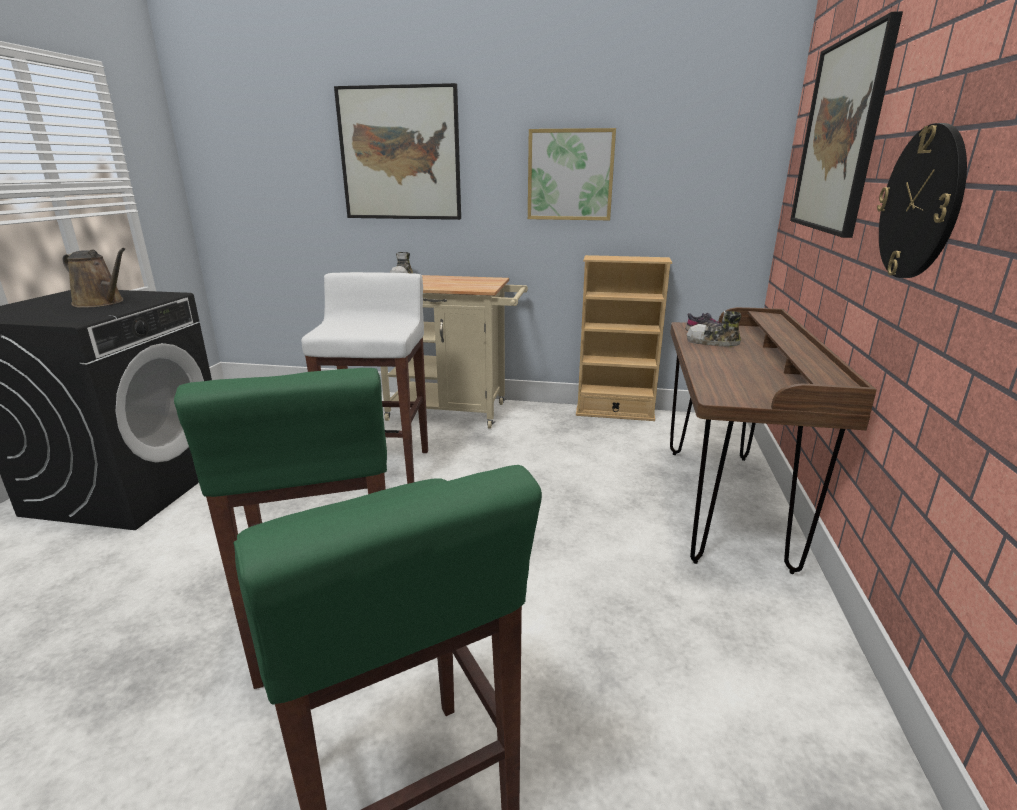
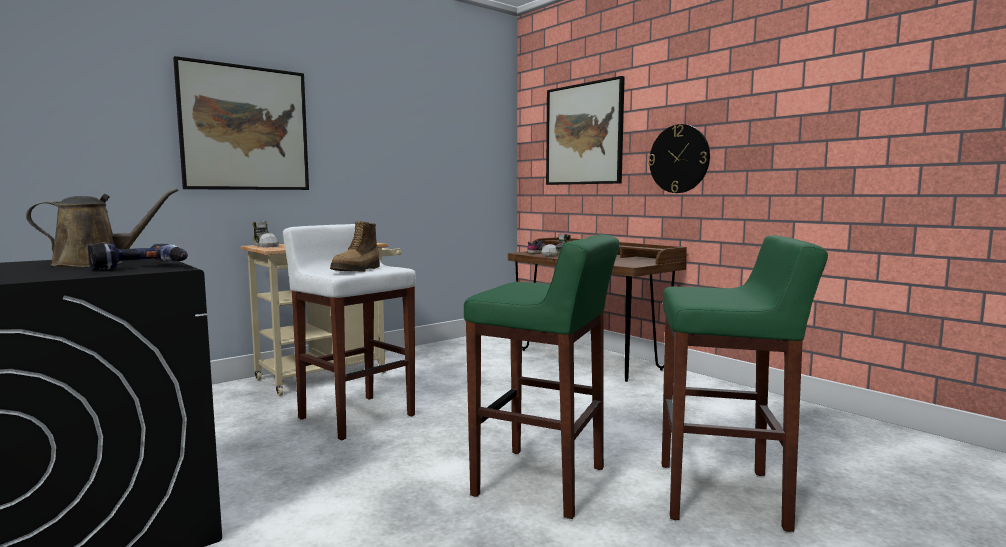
camera: 50 degrees left, 15 degrees down
(72, 316) = (139, 268): none -> power drill
(352, 329) = (357, 270): none -> boot
(570, 175) = (395, 155): picture -> none
(615, 413) = (446, 343): beige bookcase -> none

